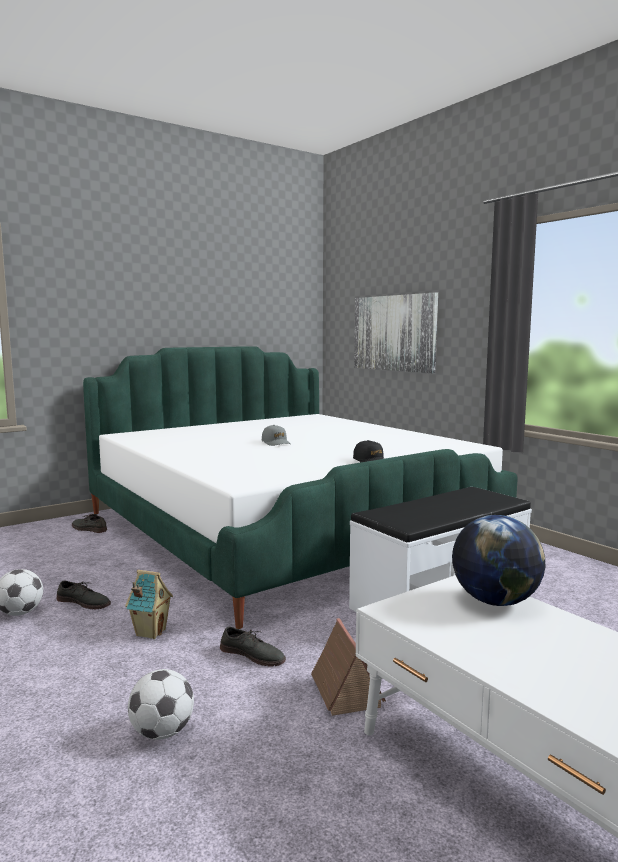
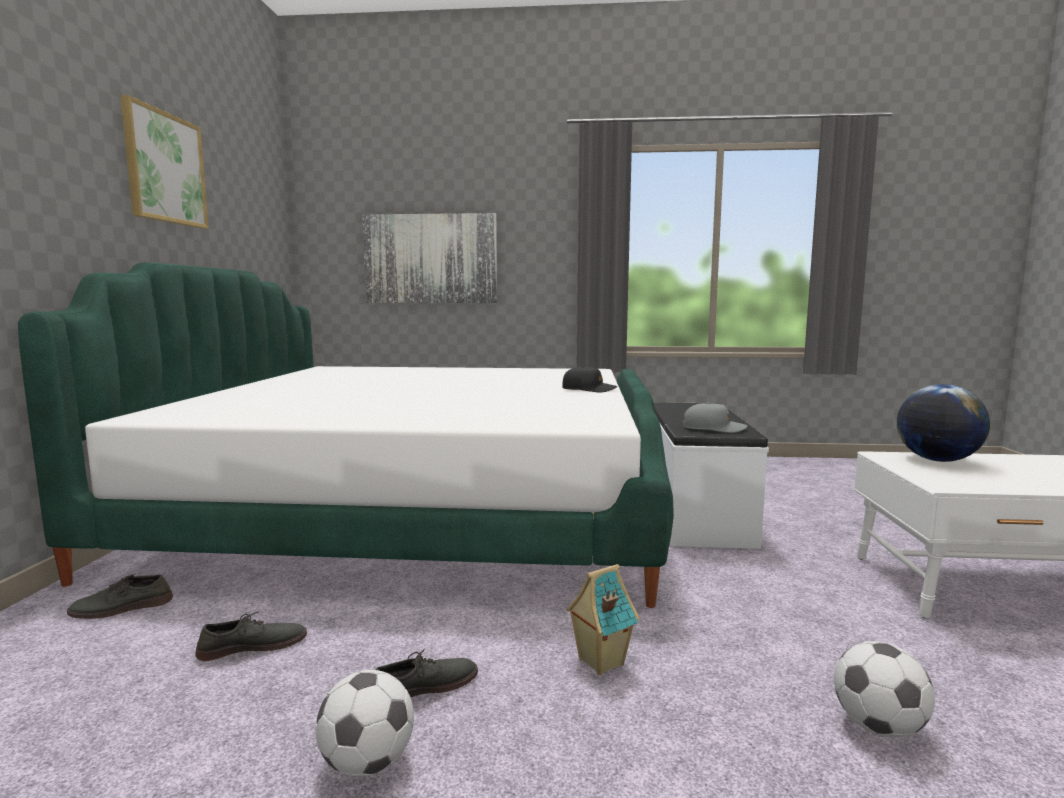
camera: 50 degrees left, 0 degrees up
(194, 289) = (165, 168): none -> picture
(252, 655) = (727, 619): grey shoe -> grey shoe (253, 646)
(276, 443) = (424, 391): grey cap -> grey cap (713, 428)
(345, 691) = (840, 601): toy house -> none

